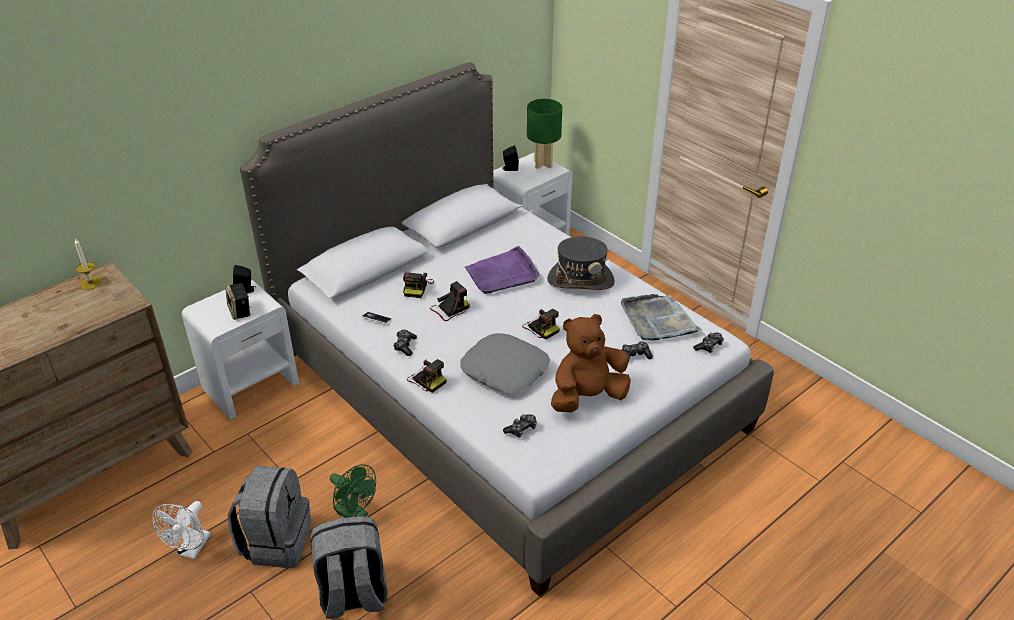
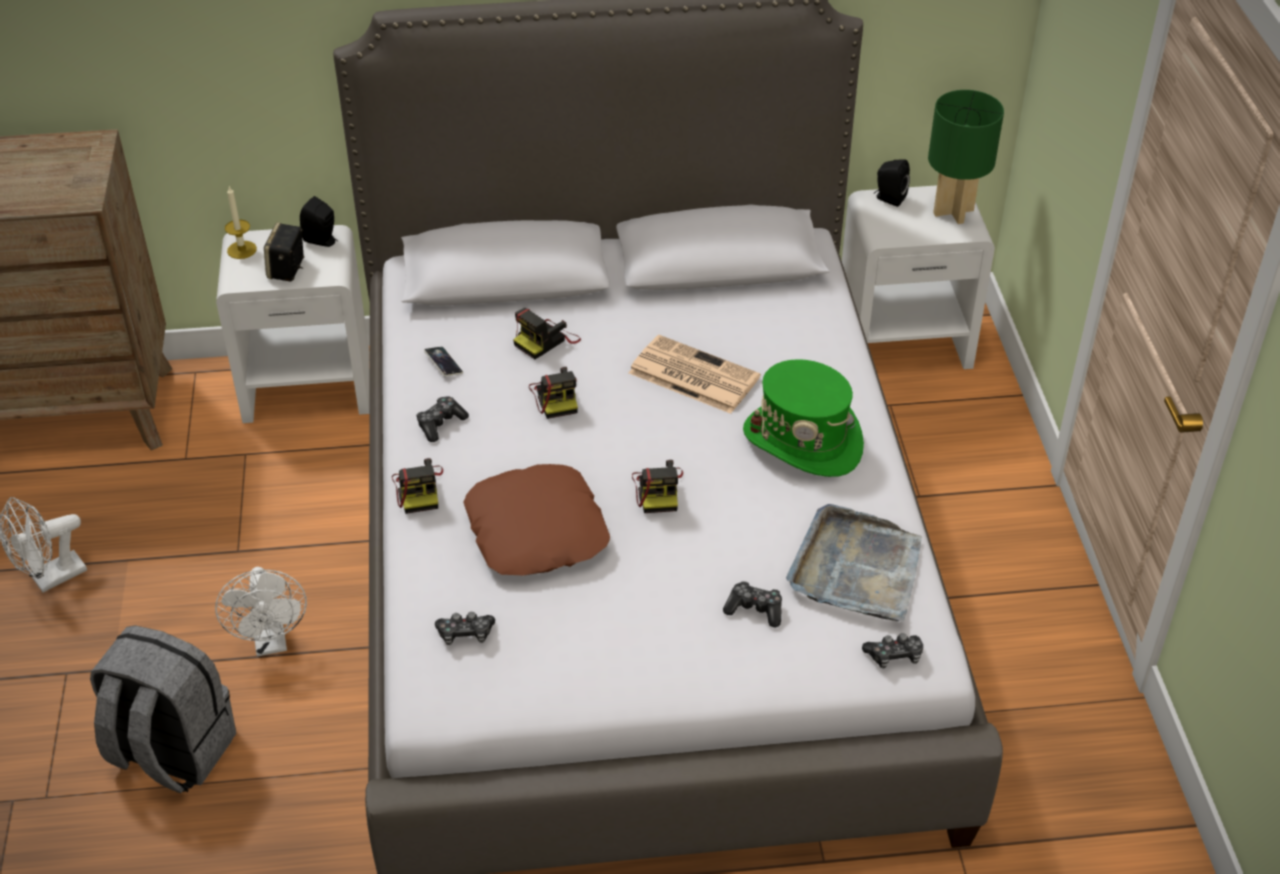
camera: 35 degrees right, 5 degrees up
(91, 283) = (66, 149): candle -> candle (242, 250)
(276, 542) = (149, 624): grey backpack -> none
(355, 514) = (271, 642): green fan -> white fan
(450, 309) = (556, 397): camera -> camera turned 75 degrees clockwise
(502, 274) = (692, 375): purple tray -> newspaper
(505, 370) = (538, 531): grey pillow -> brown pillow
(580, 280) = (803, 441): grey hat -> green hat
(587, 397) = (612, 637): brown plush toy -> none

